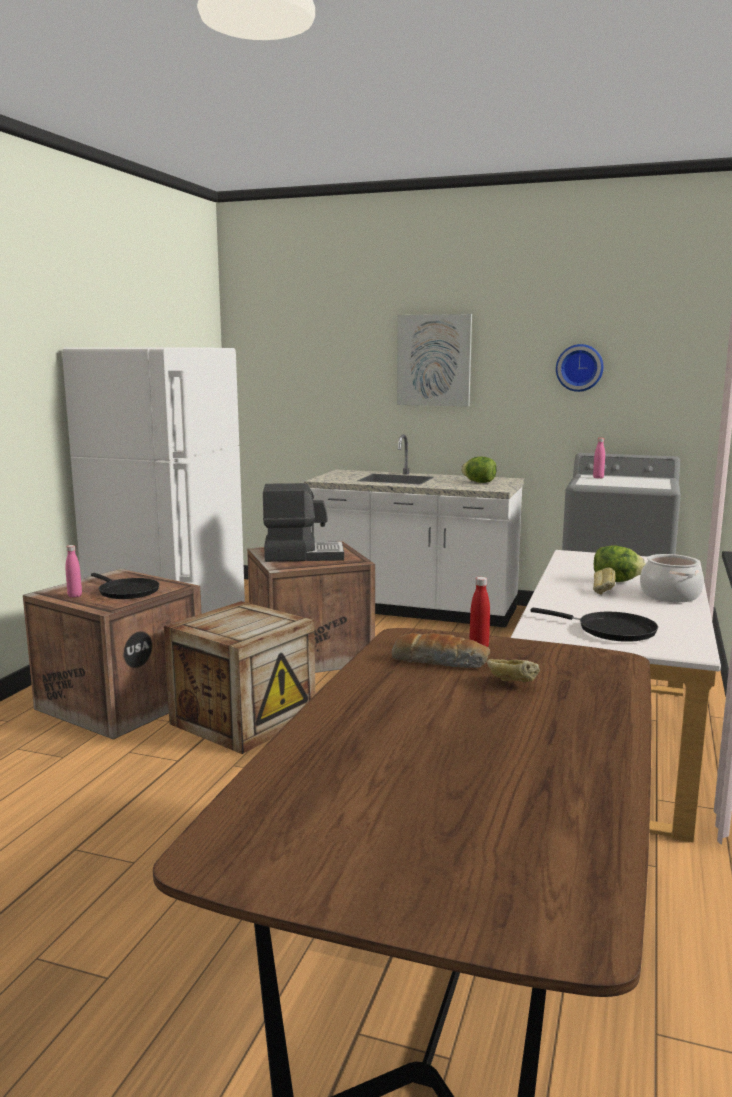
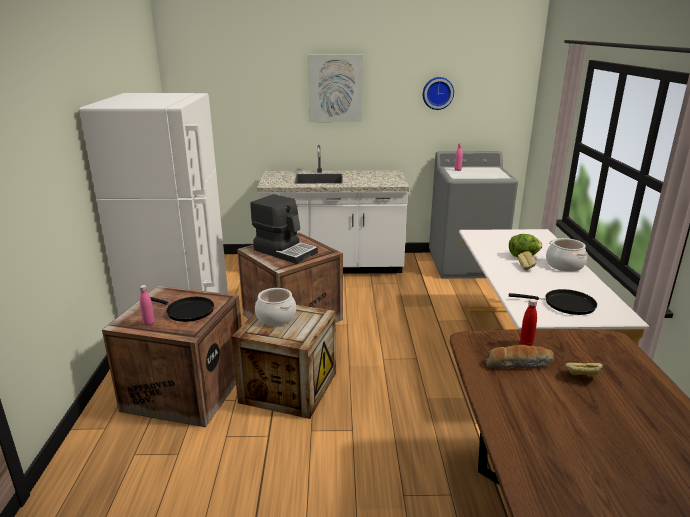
camera: 20 degrees left, 10 degrees up
(234, 617) = (276, 317): none -> cooking pot
(303, 555) = (285, 251): coffee machine -> coffee machine turned 60 degrees clockwise
(479, 482) = (378, 177): lettuce -> none

